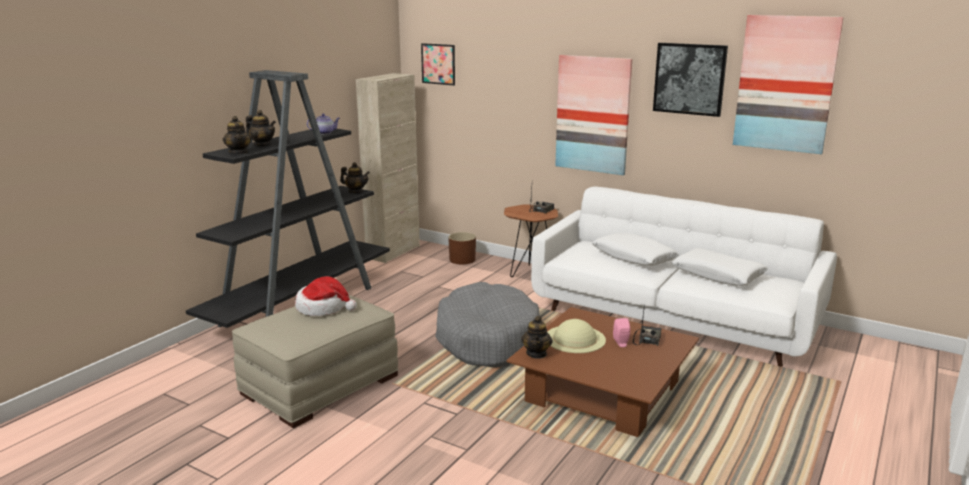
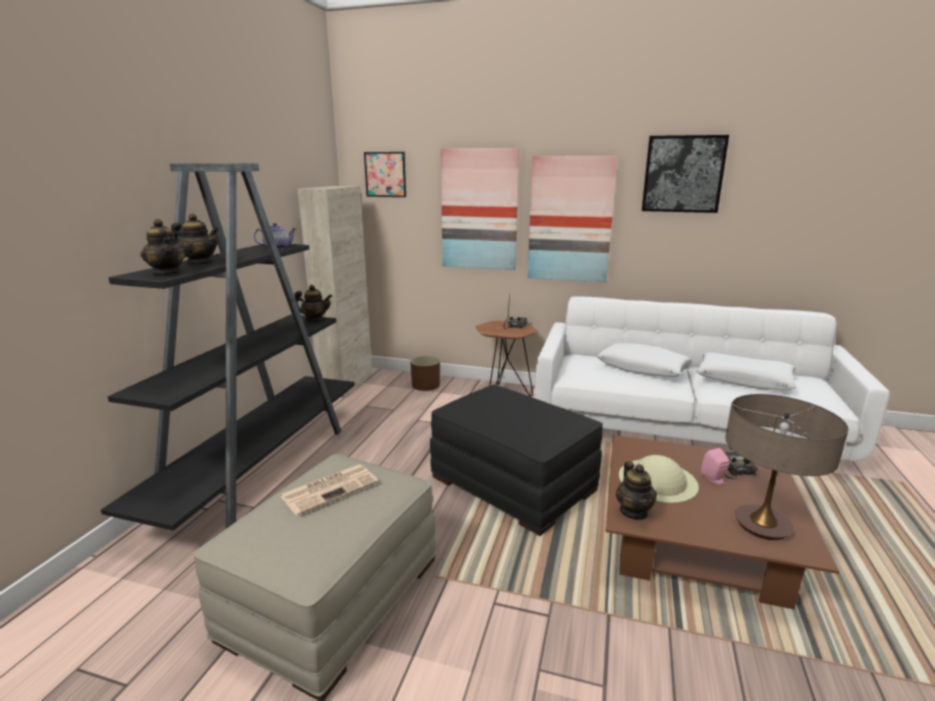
camera: 15 degrees left, 0 degrees up
(323, 308) = (330, 488): hat -> newspaper
(487, 339) = (513, 483): grey dog bed -> black ottoman
(625, 373) = (762, 525): none -> table lamp
(785, 84) = (791, 173): picture -> picture (479, 209)

